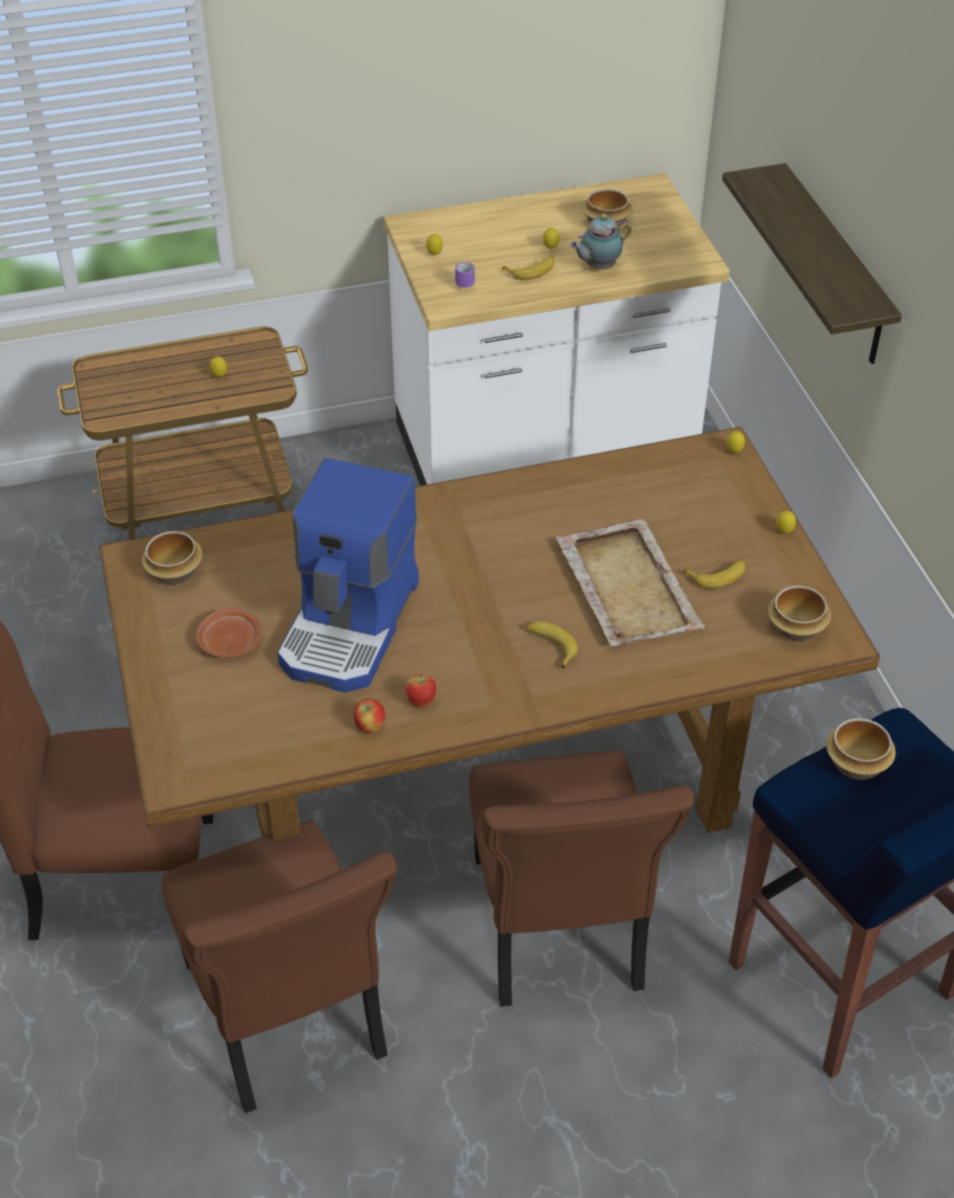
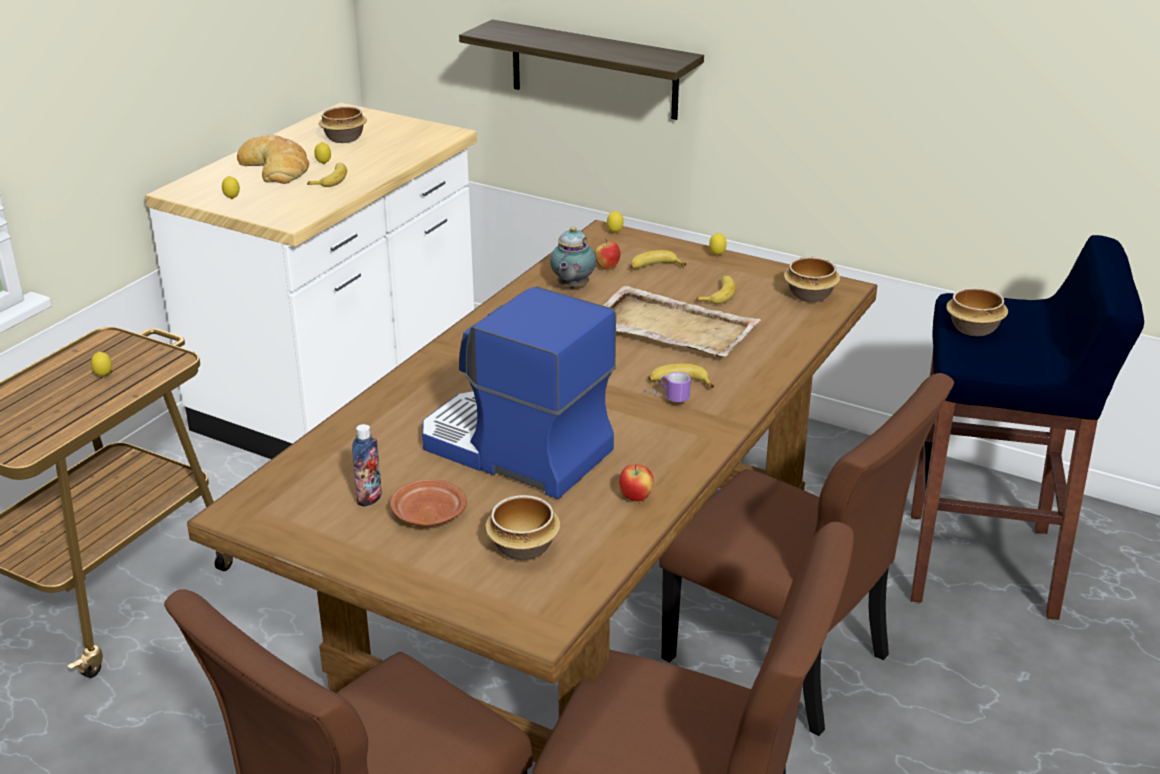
camera: 45 degrees left, 15 degrees down
(176, 573) = (300, 500): bowl -> bowl (525, 548)
(214, 602) = (369, 498): none -> bottle
(351, 626) = (513, 450): coffee machine -> coffee machine turned 150 degrees clockwise
(421, 701) = (646, 462): apple -> apple (607, 268)
(463, 280) = (283, 203): mug -> mug (665, 398)
(510, 234) = (276, 167): none -> bread
(598, 267) = (379, 160): teapot -> teapot (572, 287)
(710, 512) = (654, 267): none -> banana

